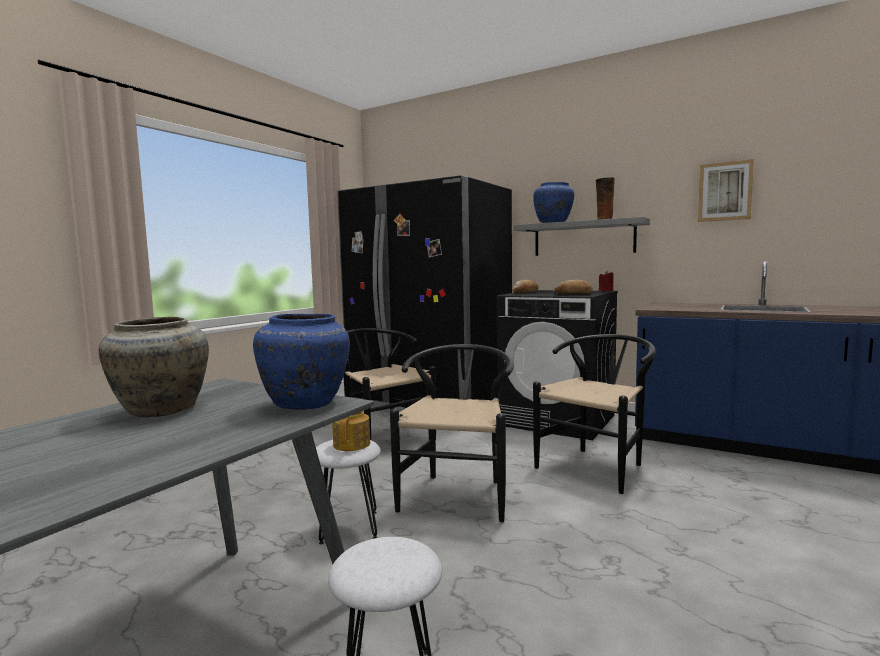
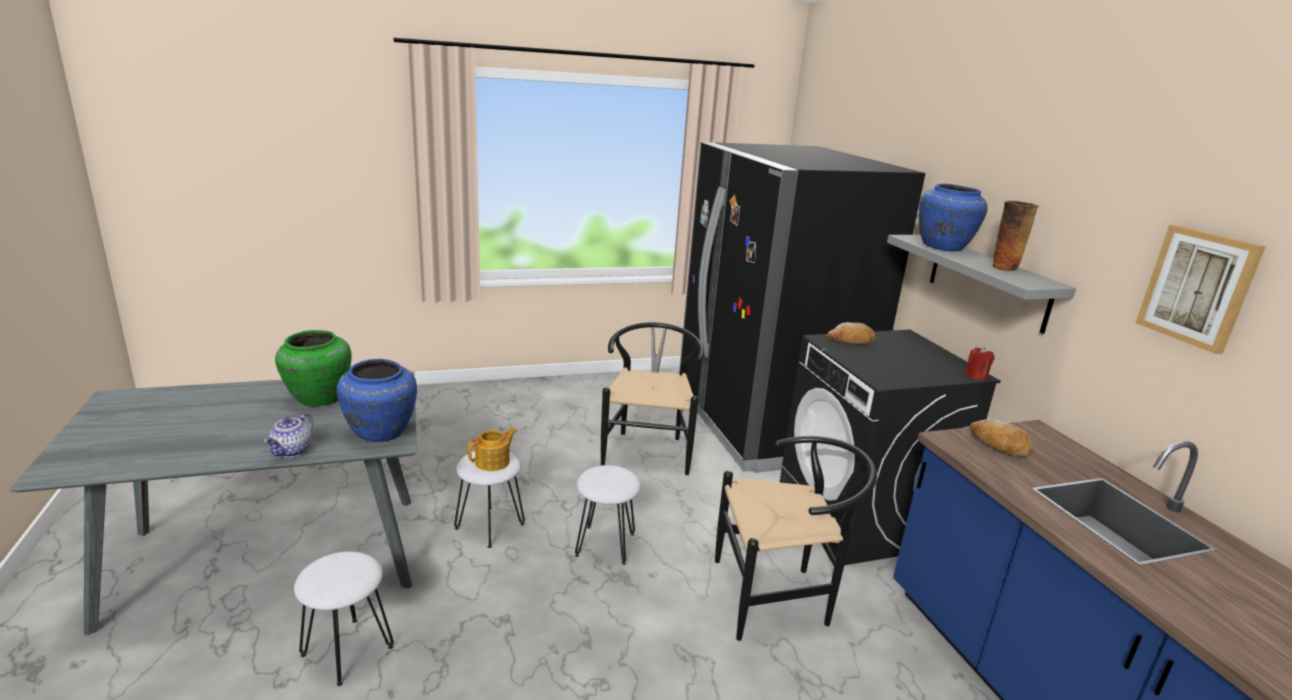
camera: 40 degrees right, 15 degrees up
(160, 410) = (318, 398): beige vase -> green vase
(242, 437) = (292, 451): none -> teapot
(458, 492) = (606, 544): black chair -> white stool
(574, 294) = (888, 371): bread -> bread (998, 445)

